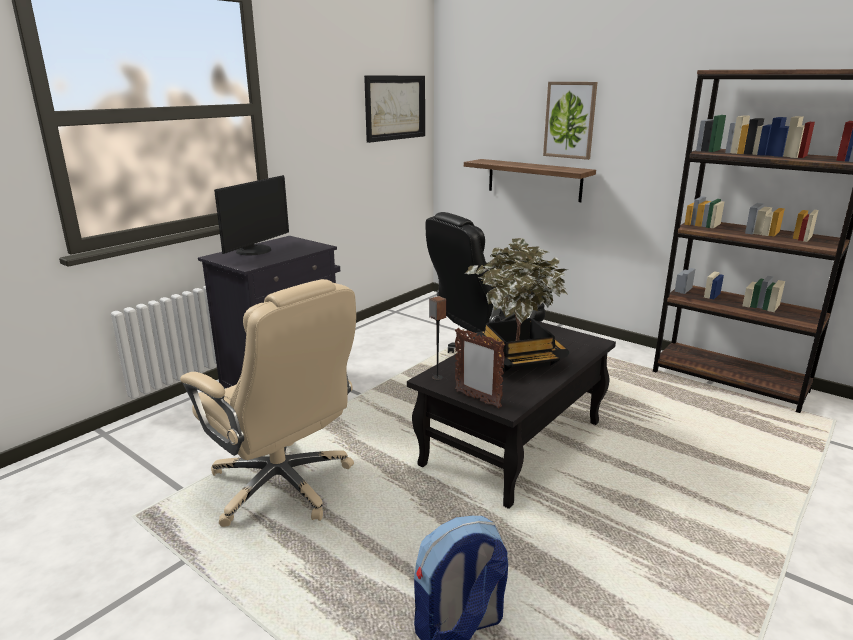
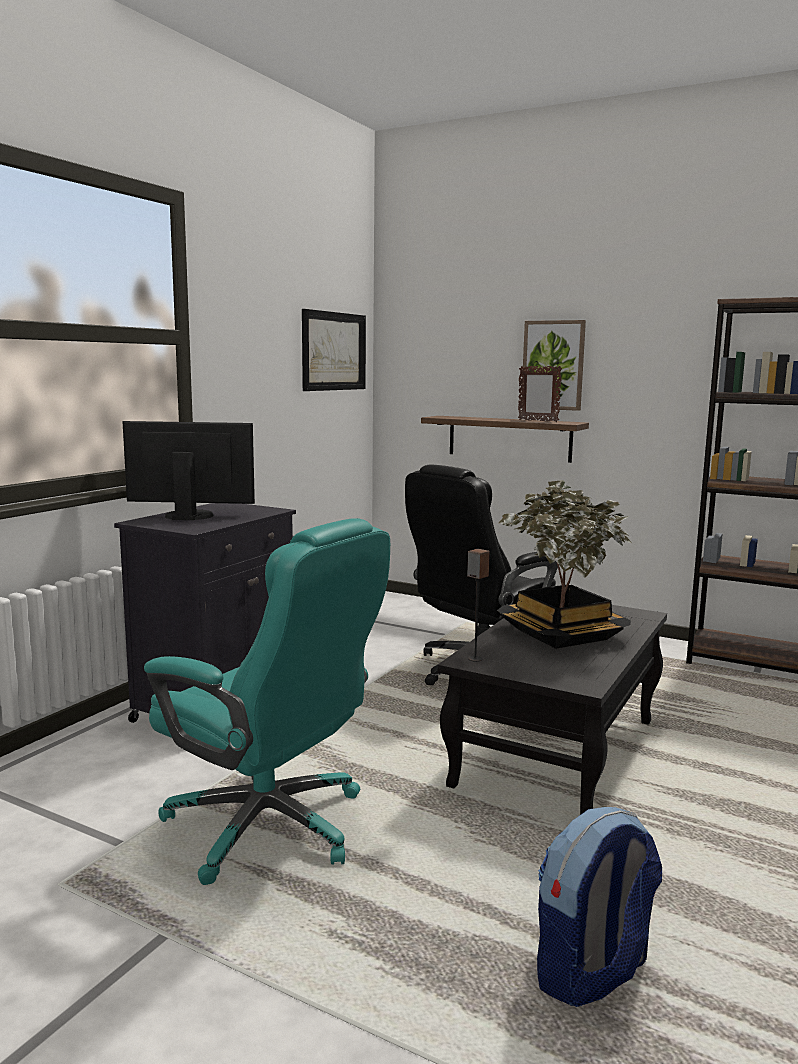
camera: 10 degrees left, 10 degrees down
(255, 251) = (190, 515): monitor -> monitor turned 105 degrees counterclockwise
(283, 486) = (270, 826): beige office chair -> turquoise office chair
(477, 399) = (541, 678): picture frame -> picture frame (537, 421)

